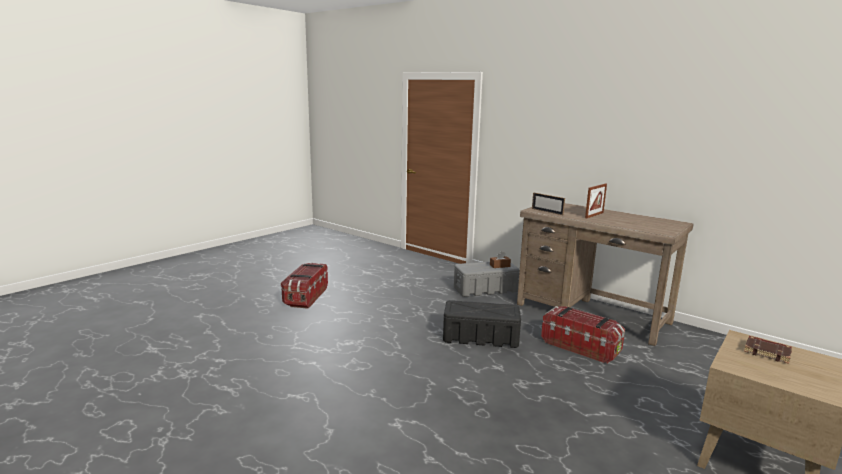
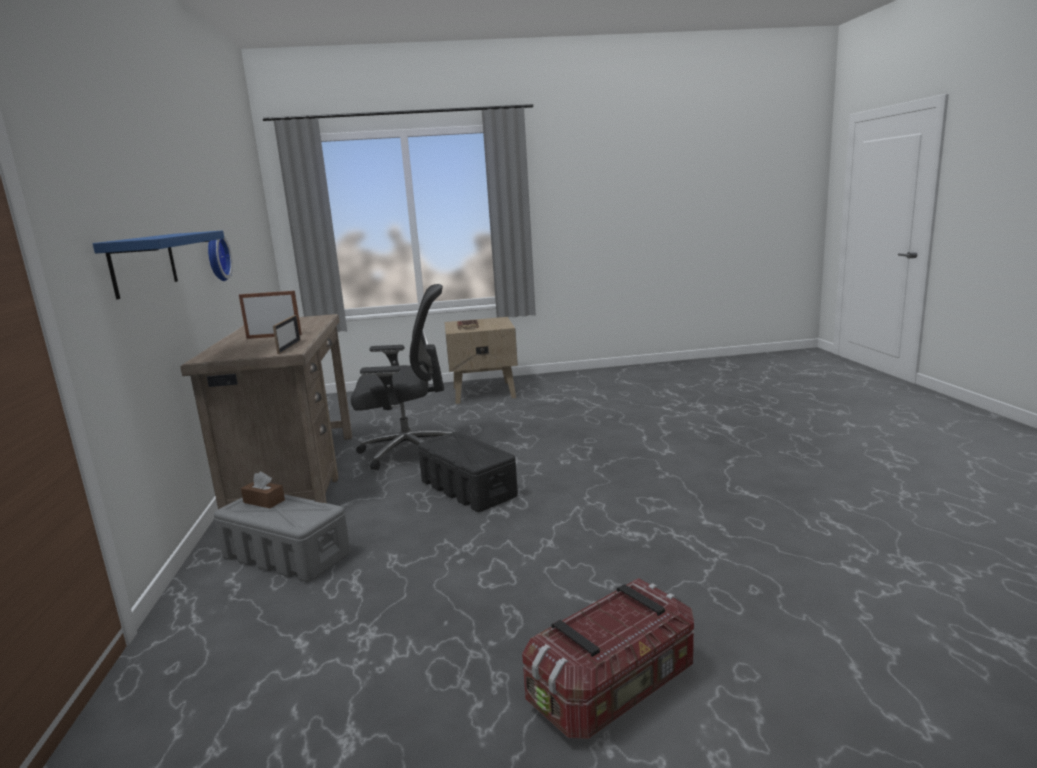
camera: 135 degrees left, 0 degrees up
(549, 147) = (143, 263): none -> blue shelf
(580, 347) = (406, 452): storage box -> office chair
(661, 162) = (215, 257): none -> wall clock

